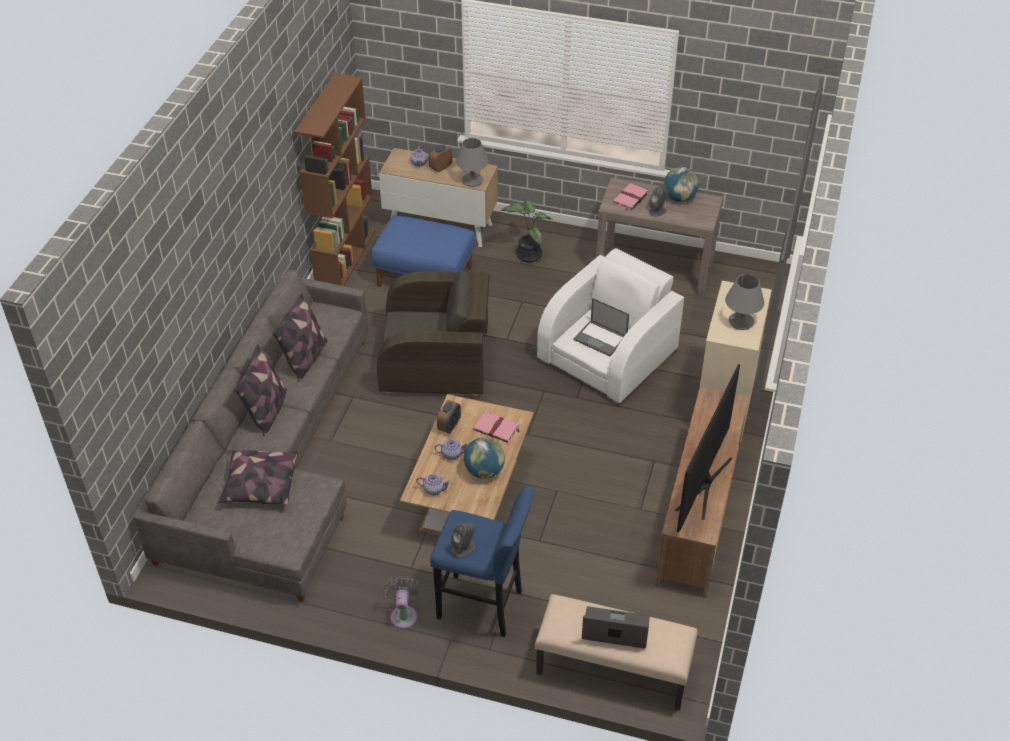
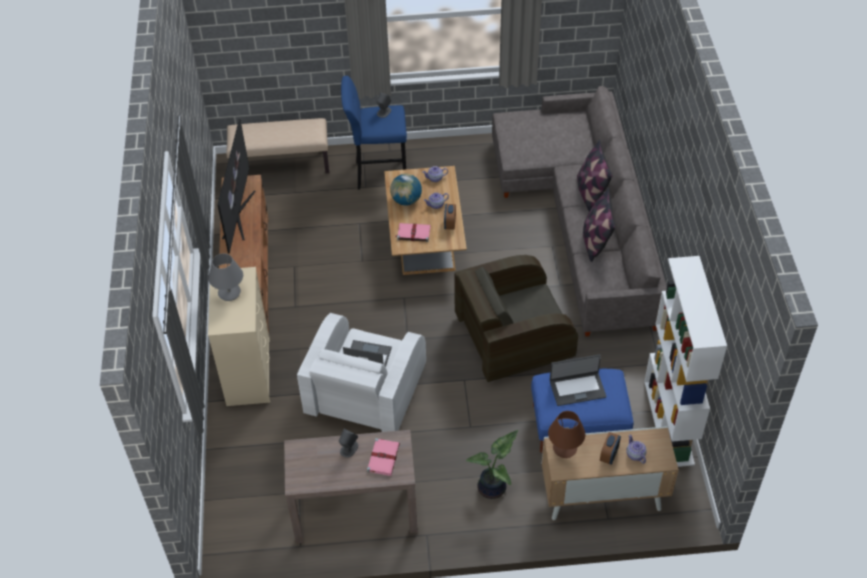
camera: 160 degrees right, 5 degrees up
(260, 486) = (553, 144): pillow -> none
(345, 257) = (669, 422): brown bookcase -> white bookcase
(404, 614) = (426, 155): grey fan -> none
(472, 180) = (564, 448): grey table lamp -> brown table lamp
(615, 629) = (277, 132): laptop -> laptop (577, 388)
(679, 198) = (331, 476): globe -> none

